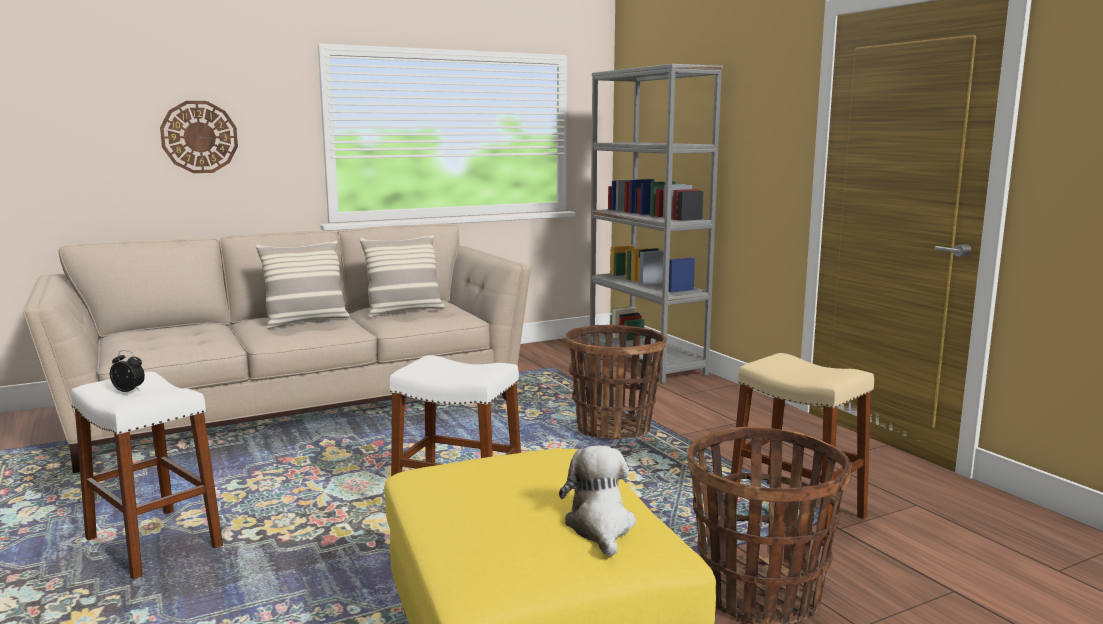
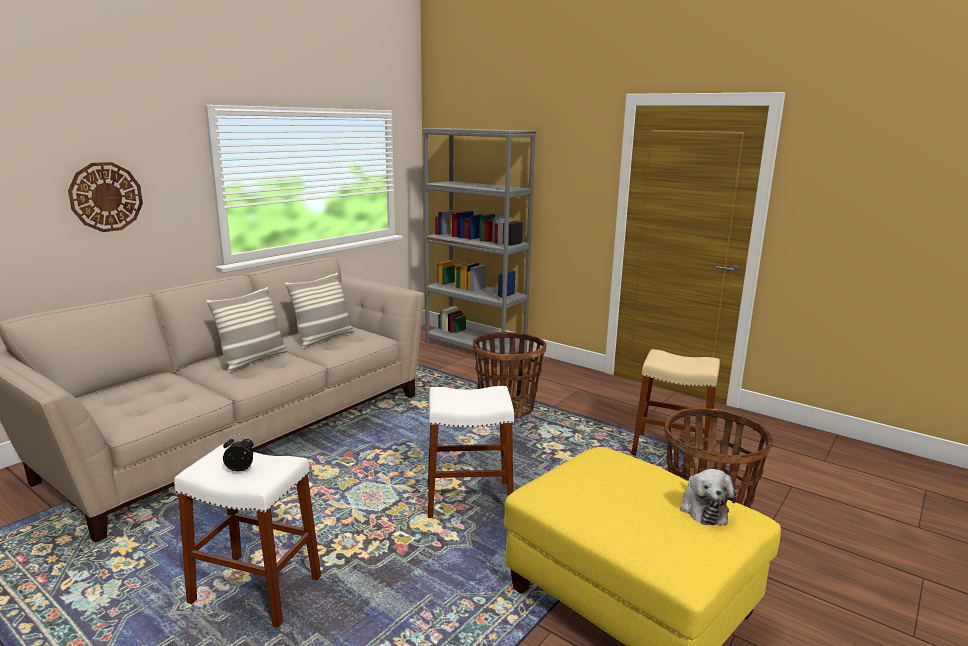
camera: 25 degrees left, 5 degrees up
(600, 527) = (703, 508): plush toy -> plush toy turned 150 degrees counterclockwise

